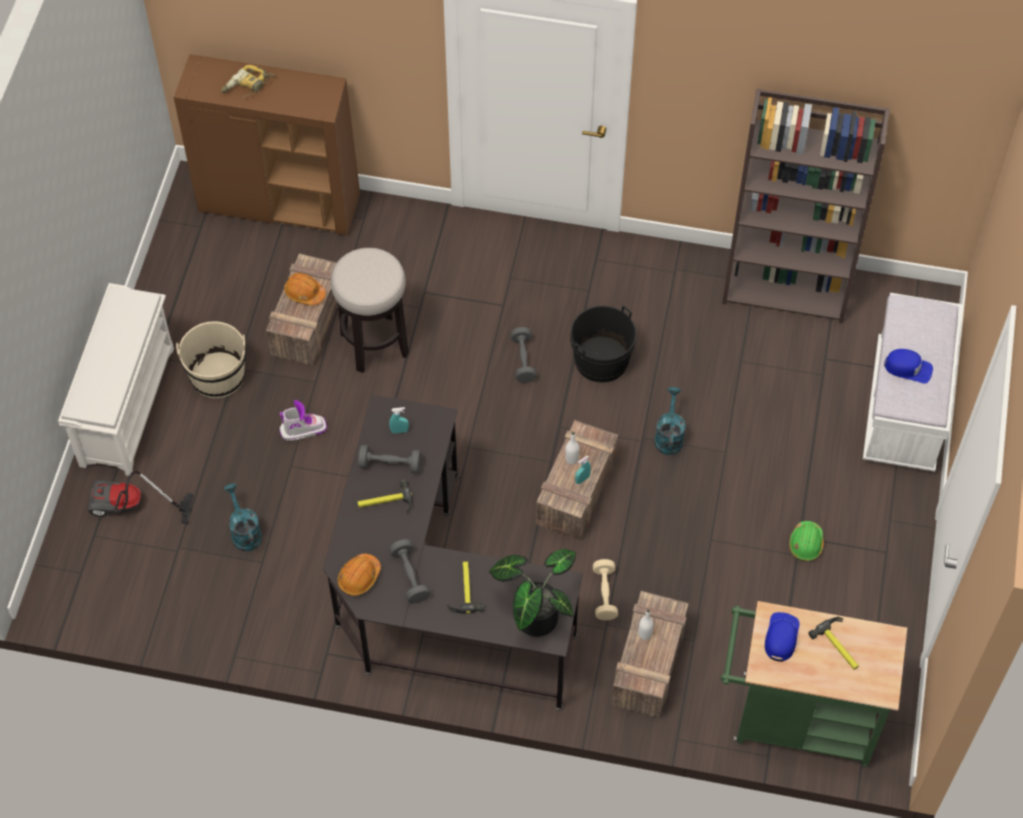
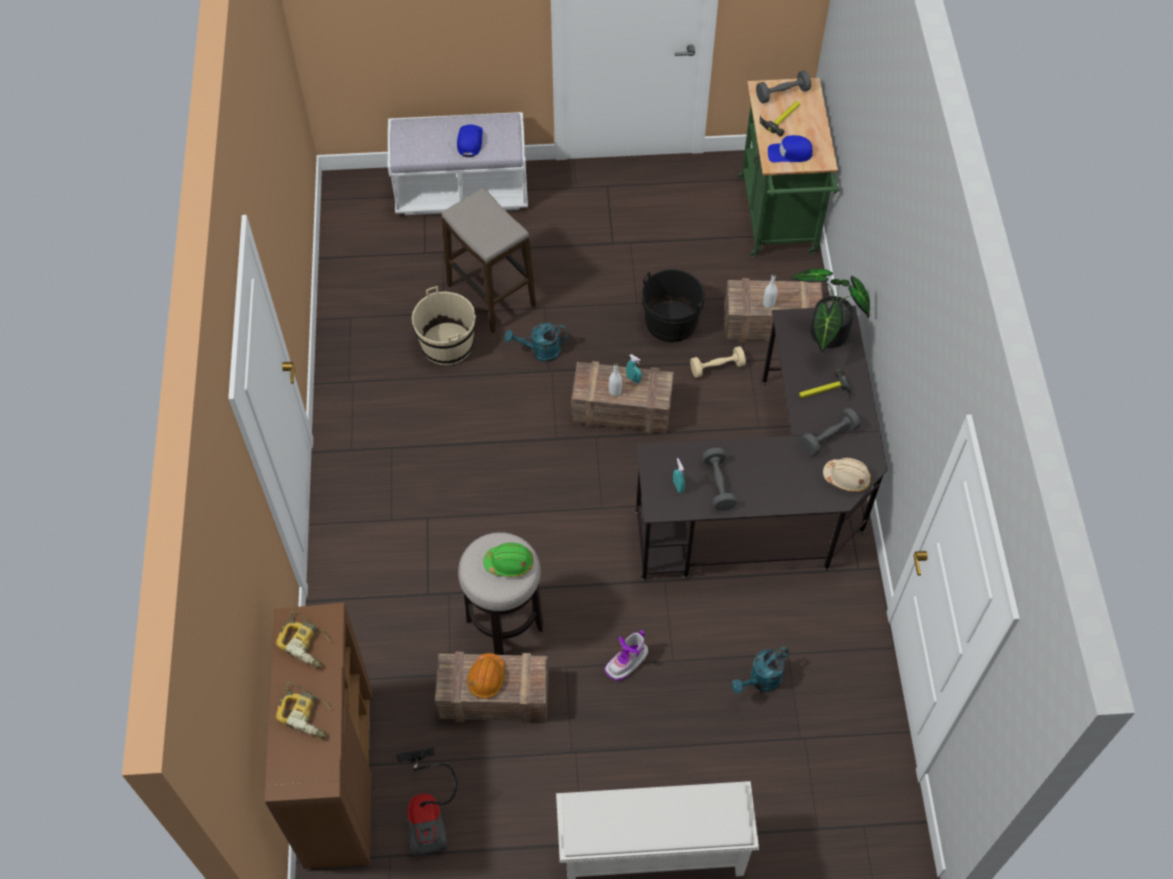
camera: 105 degrees left, 0 degrees up
(131, 509) = (774, 802): vacuum cleaner -> vacuum cleaner (429, 812)
(218, 376) = (587, 768): beige bucket -> beige bucket (447, 344)
(303, 429) = (627, 662): boot -> boot turned 105 degrees counterclockwise
(307, 94) = (306, 643): none -> power drill
(359, 577) = (846, 478): orange hard hat -> beige hard hat
(385, 503) = (761, 477): hammer -> none
(523, 360) = (489, 485): grey dumbbell -> grey dumbbell (782, 94)
(601, 360) = (471, 420): black bucket -> black bucket (671, 322)
(752, 407) = (491, 296): none -> stool
(787, 286) = (350, 291): brown bookcase -> none
(806, 544) = (617, 238): green hard hat -> green hard hat (509, 563)

